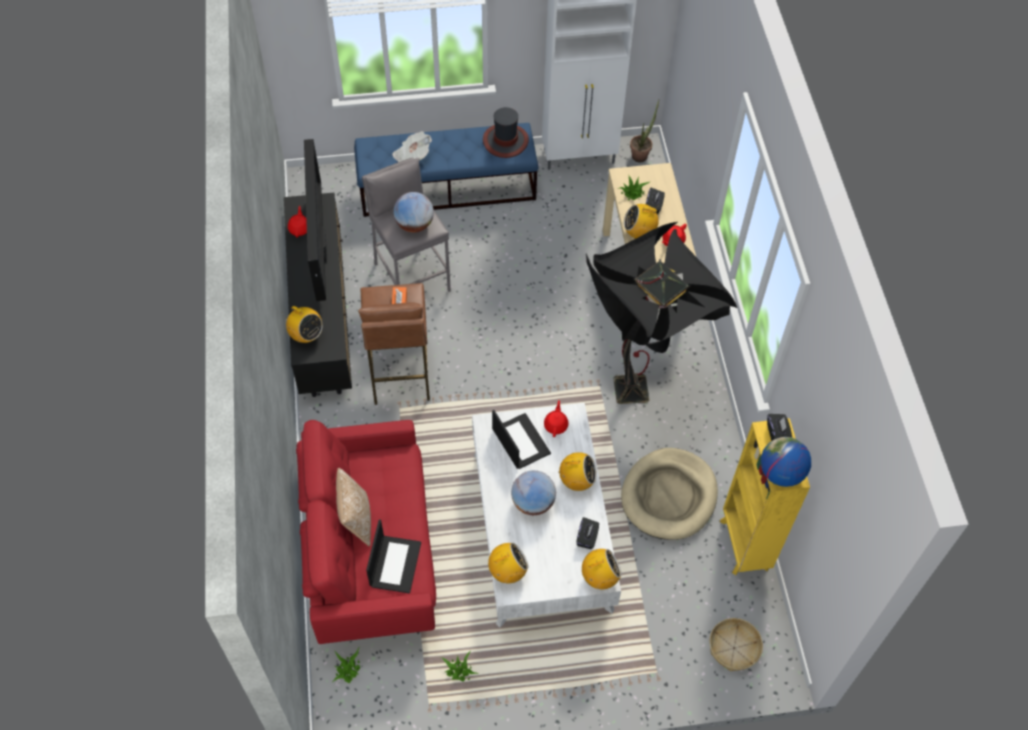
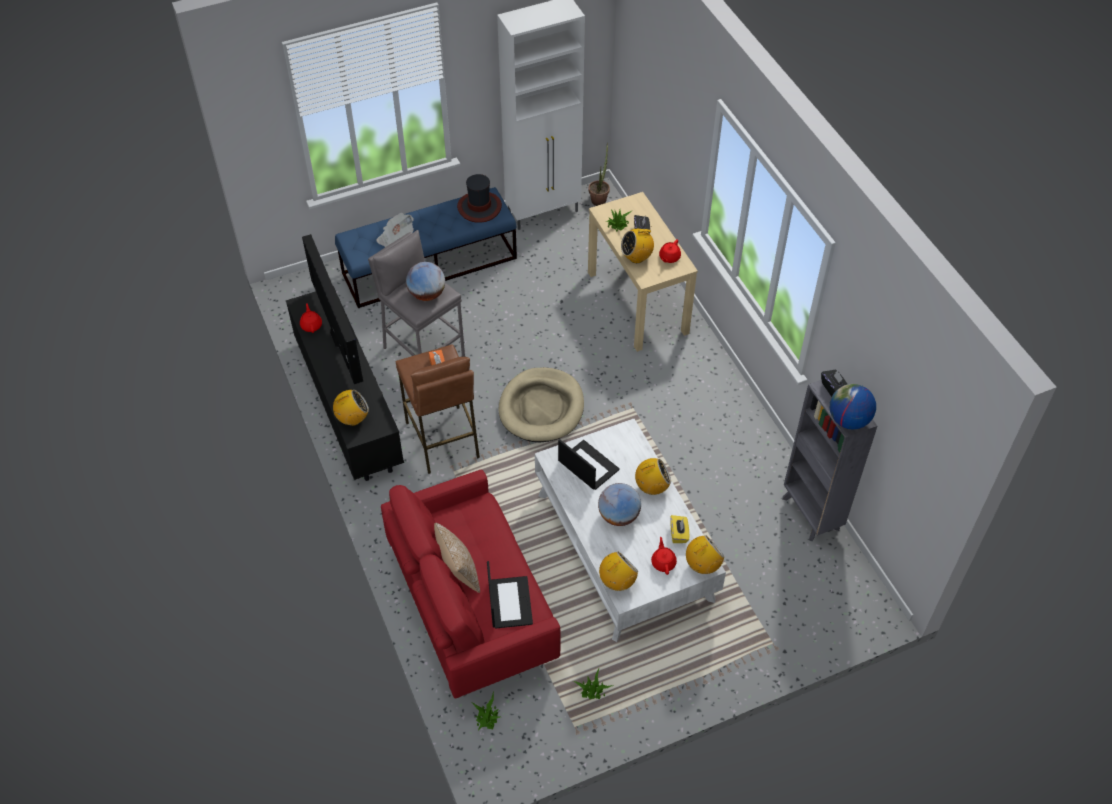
camera: 15 degrees left, 5 degrees down
(306, 335) = (352, 419): radio -> radio turned 45 degrees counterclockwise
(556, 425) = (615, 444): red teapot -> red teapot (663, 562)
(587, 538) = (679, 534): black tissue box -> yellow tissue box
(642, 389) = (672, 402): black floor lamp -> none
(669, 496) = (729, 488): beige dog bed -> beige dog bed (541, 408)
(734, 648) = (833, 604): basket -> none
(744, 546) = (811, 514): yellow bookcase -> grey bookcase

